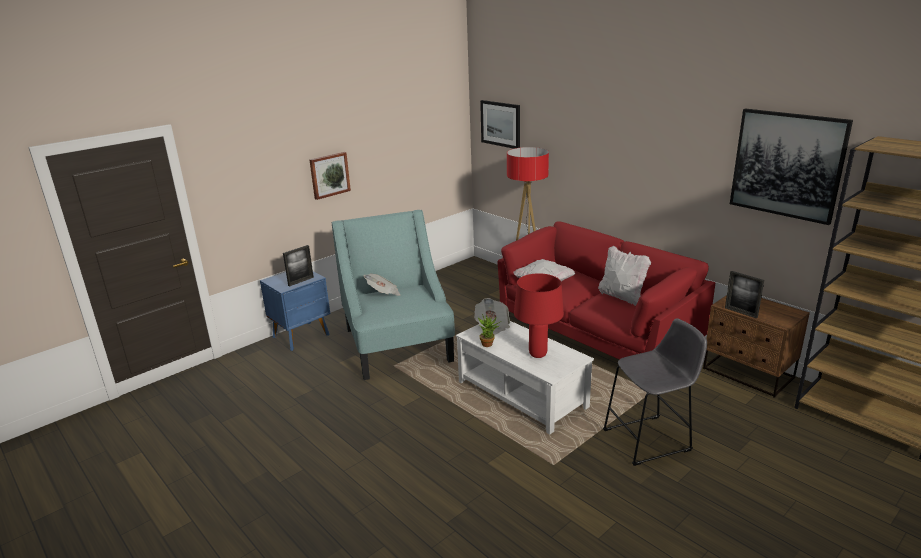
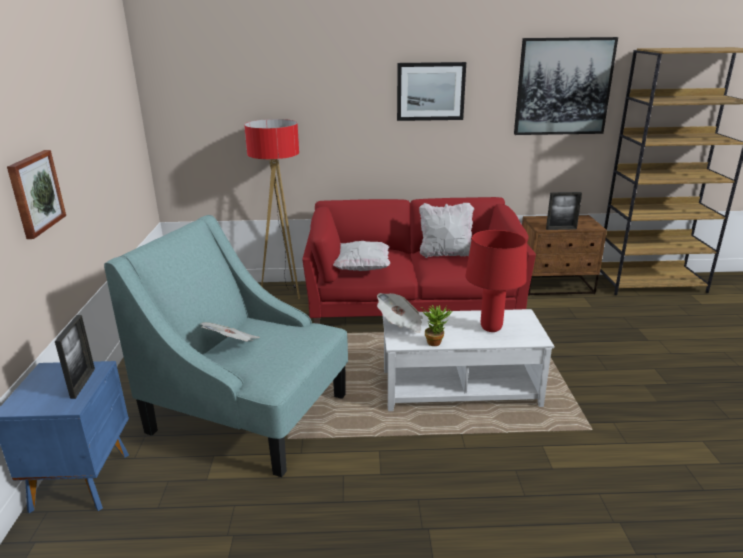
camera: 50 degrees left, 0 degrees up
(500, 124) = (200, 98): picture -> picture (430, 91)
(651, 439) = (599, 364): grey stool -> none

